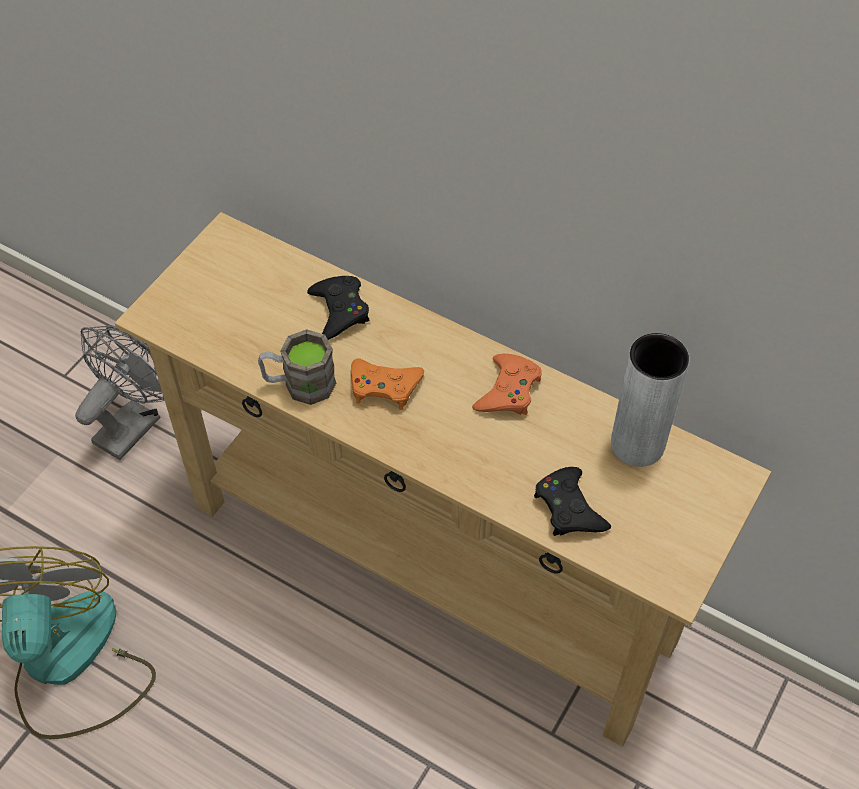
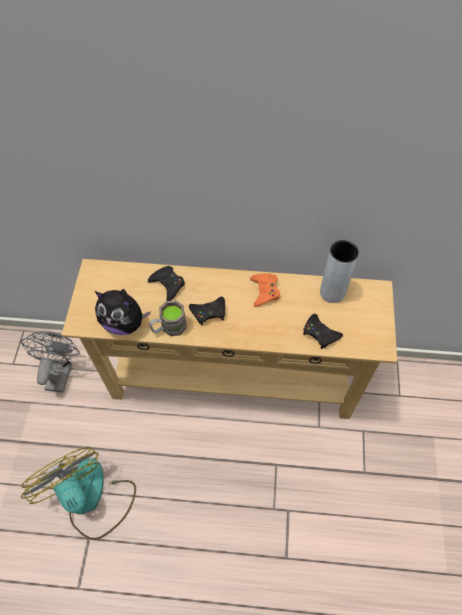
camera: 25 degrees left, 5 degrees up
(228, 345) = (124, 323): none -> plush toy
(384, 386) = (209, 312): orange game controller -> black game controller

